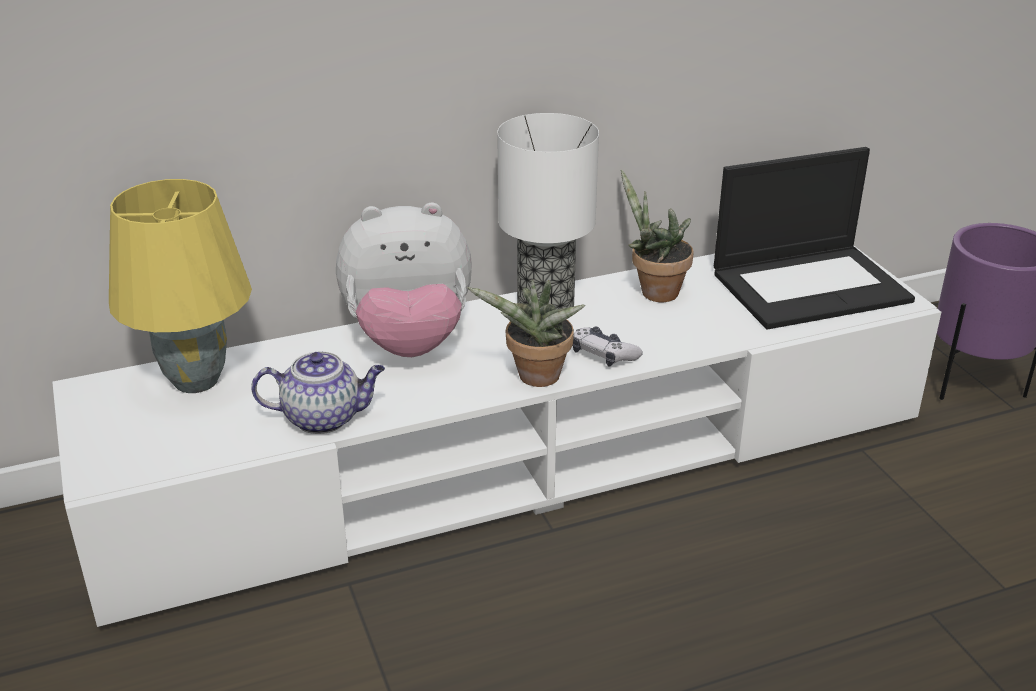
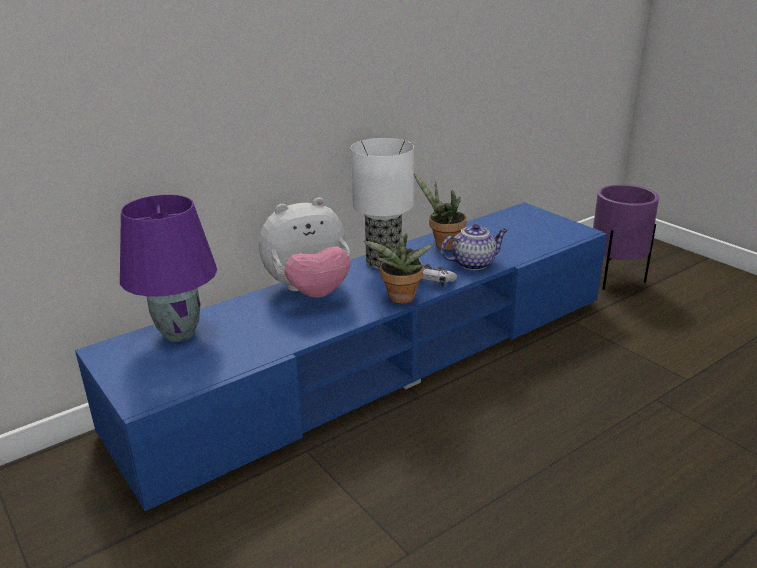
camera: 15 degrees left, 5 degrees down
(196, 380) = (179, 333): yellow table lamp -> purple table lamp
(324, 418) = (278, 341): teapot -> teapot (474, 263)
(520, 460) = (381, 360): white tv stand -> blue tv stand
(811, 286) = (529, 230): laptop -> none

